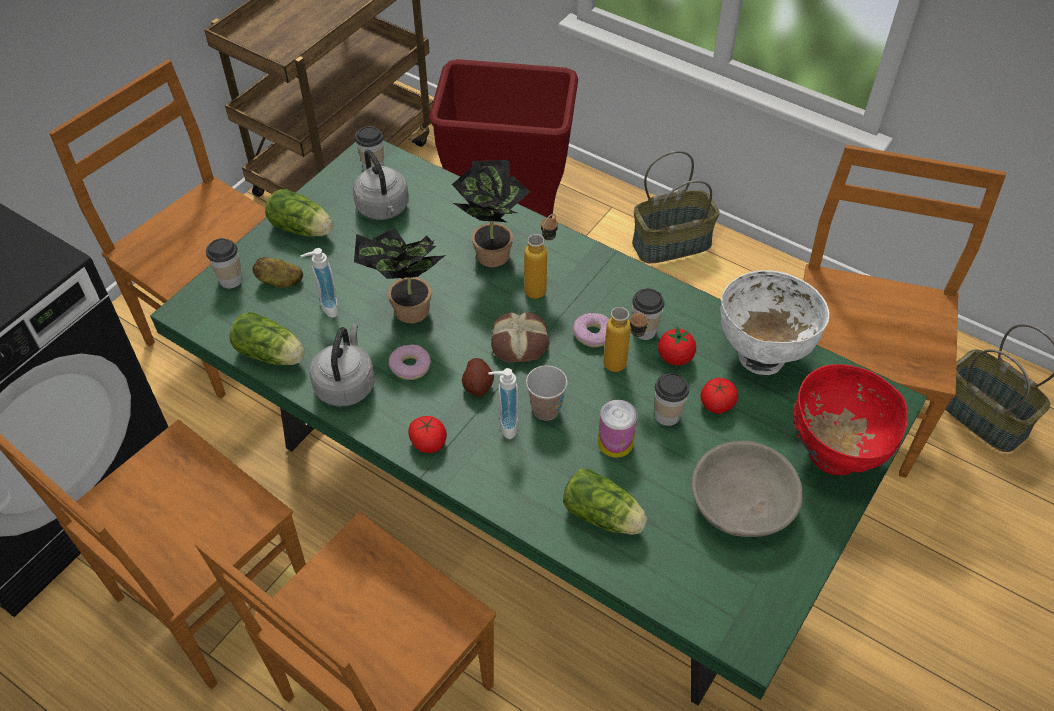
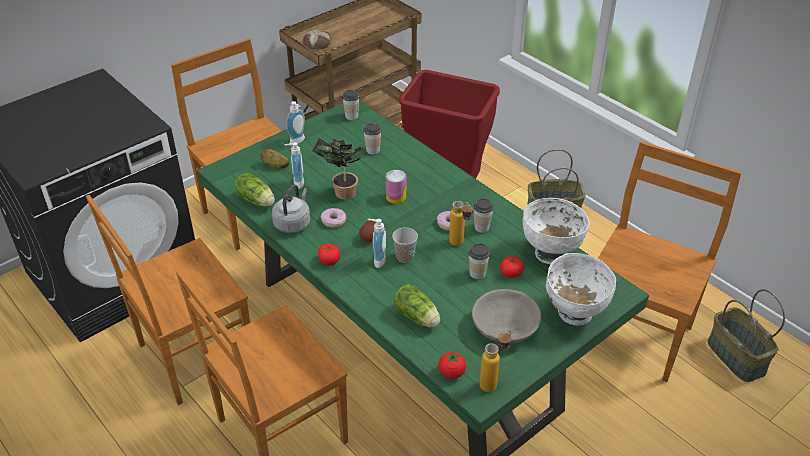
camera: 15 degrees right, 10 degrees down
(231, 280) = (248, 160): cup -> cup (373, 150)
(303, 229) = (298, 141): lettuce -> soap dispenser
(384, 209) = (349, 138): grey kettle -> none
(491, 251) = (404, 170): potted plant -> none
(520, 342) = (403, 220): bread -> bread (318, 43)
(541, 286) = (427, 193): bottle -> bottle (493, 382)
(615, 442) = (440, 281): can -> can (396, 197)
(675, 357) = (495, 245): tomato -> tomato (451, 373)
(833, 454) = (574, 313): red bowl -> white bowl

